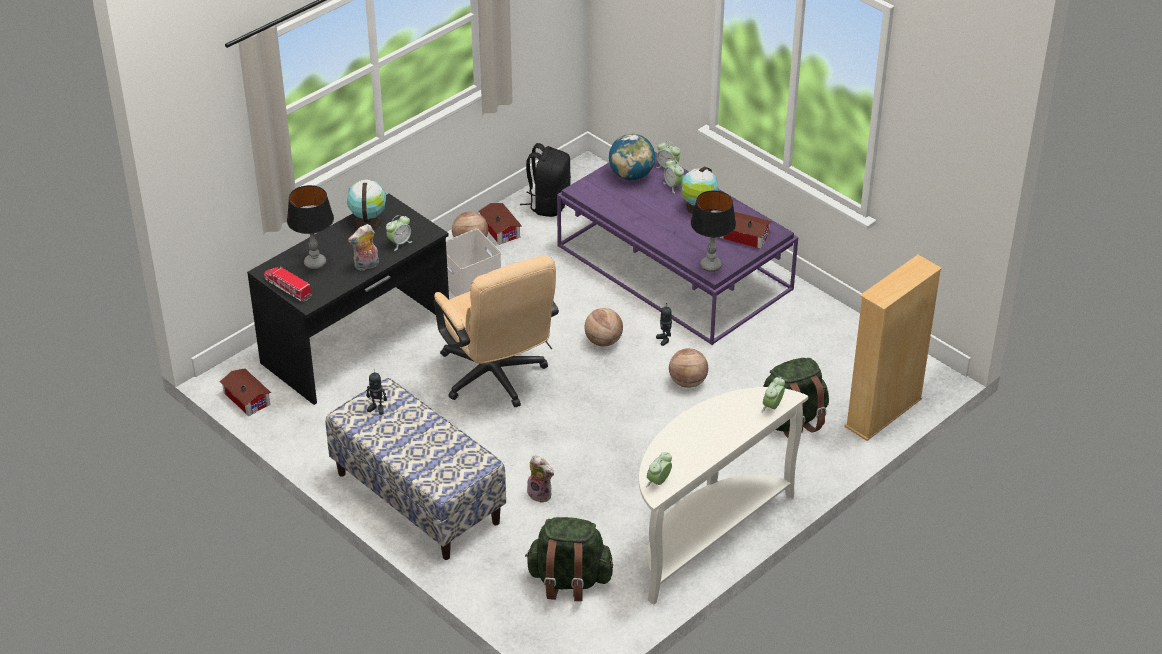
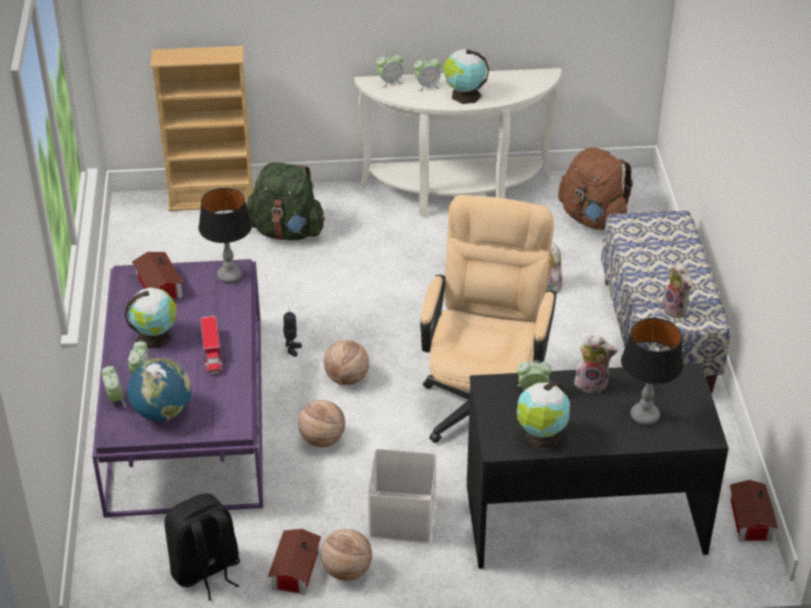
camera: 140 degrees left, 0 degrees up
(287, 288) = (697, 402): toy truck -> toy truck (212, 352)
(377, 408) = (676, 309): toy robot -> plush toy
(569, 581) = (592, 218): green backpack -> brown backpack
(658, 482) = (537, 79): alarm clock -> alarm clock (427, 86)
(687, 382) = (323, 303): basketball -> basketball (322, 440)
(697, 428) = (464, 95): none -> globe

